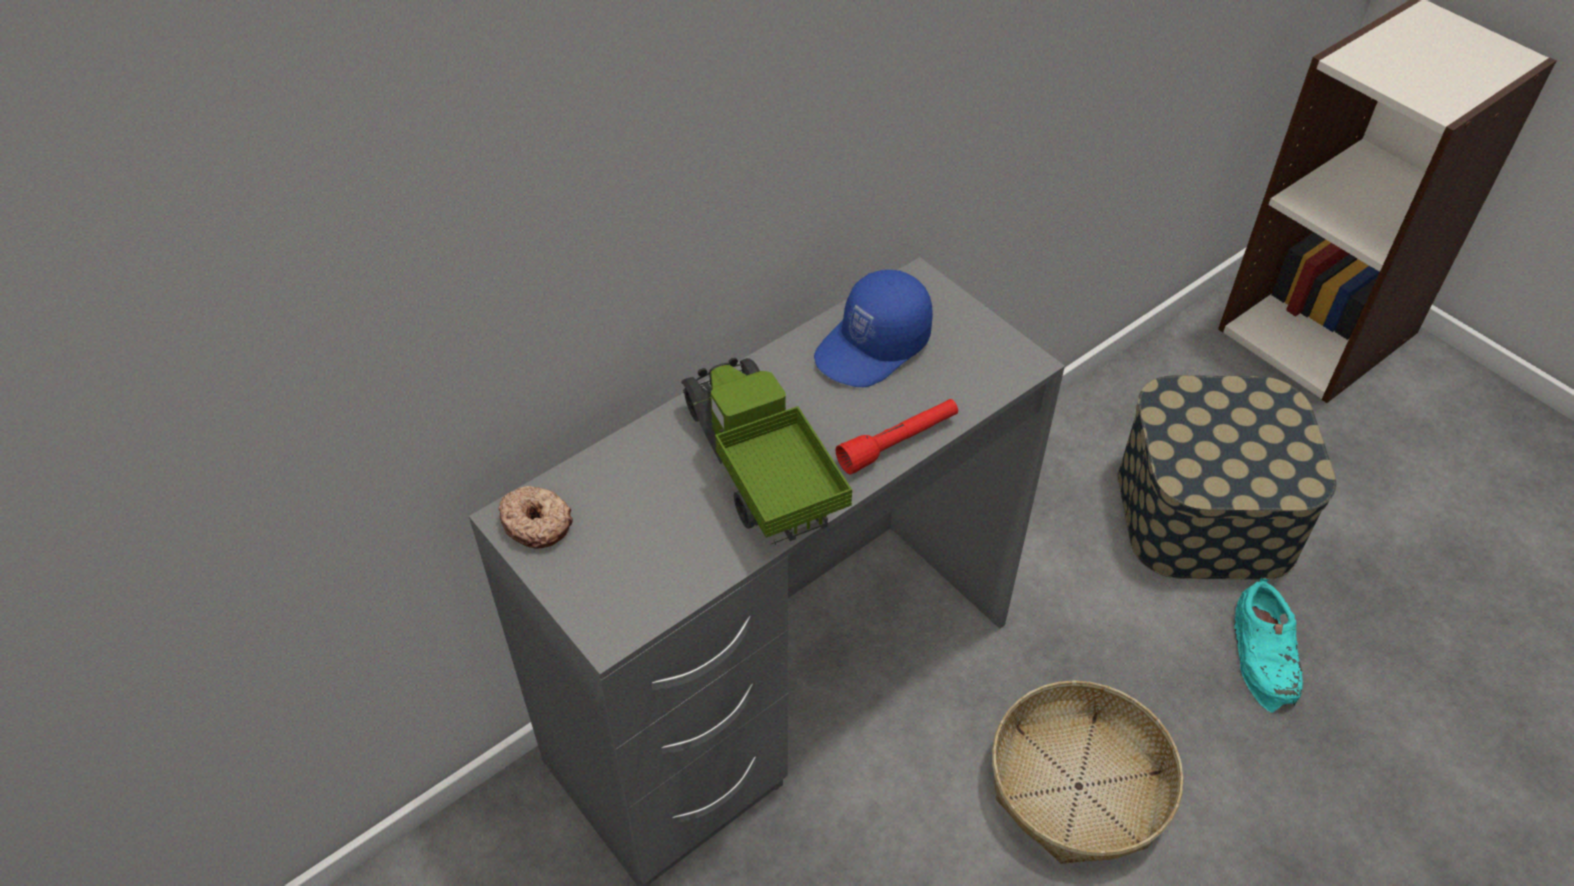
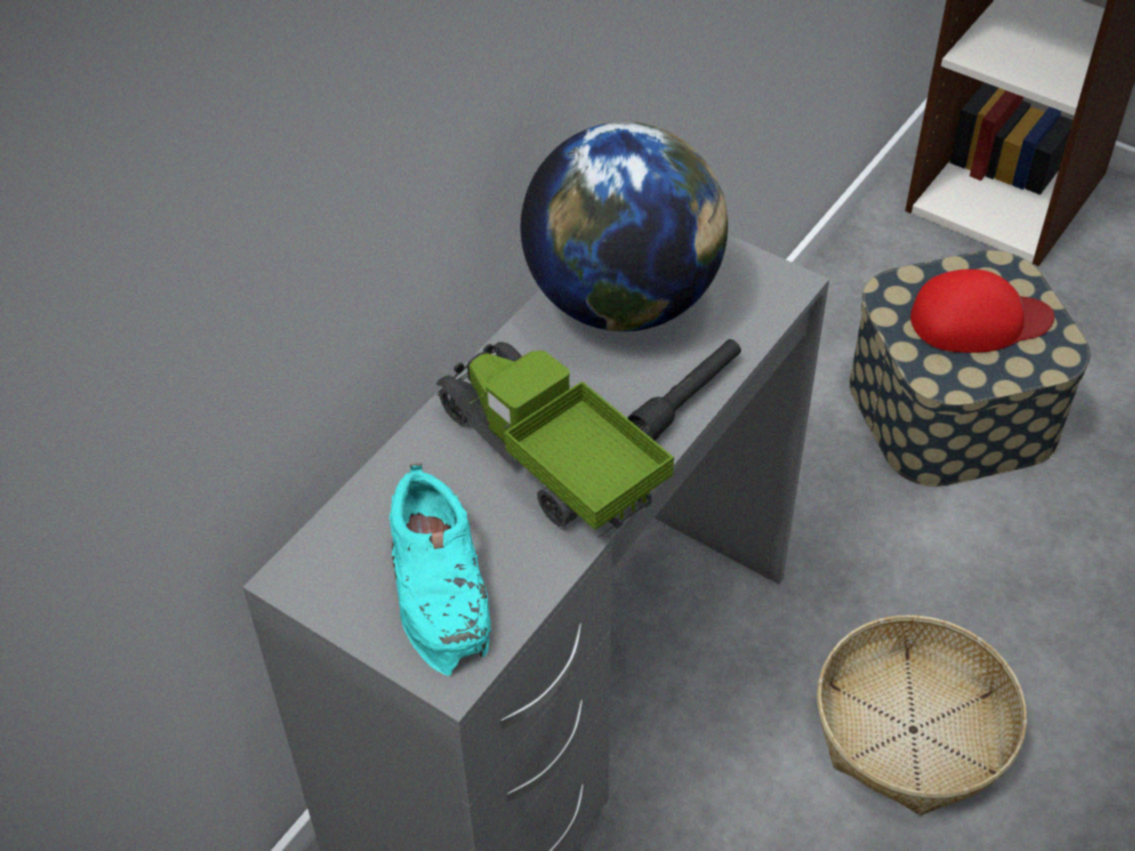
camera: 15 degrees left, 0 degrees up
(537, 523) = (325, 576): donut -> none
(873, 347) = (623, 301): blue cap -> globe
(898, 443) = (687, 398): red flashlight -> black flashlight
(1239, 437) = (978, 320): none -> red cap
(1265, 653) = (1057, 543): turquoise shoe -> turquoise shoe (440, 584)

